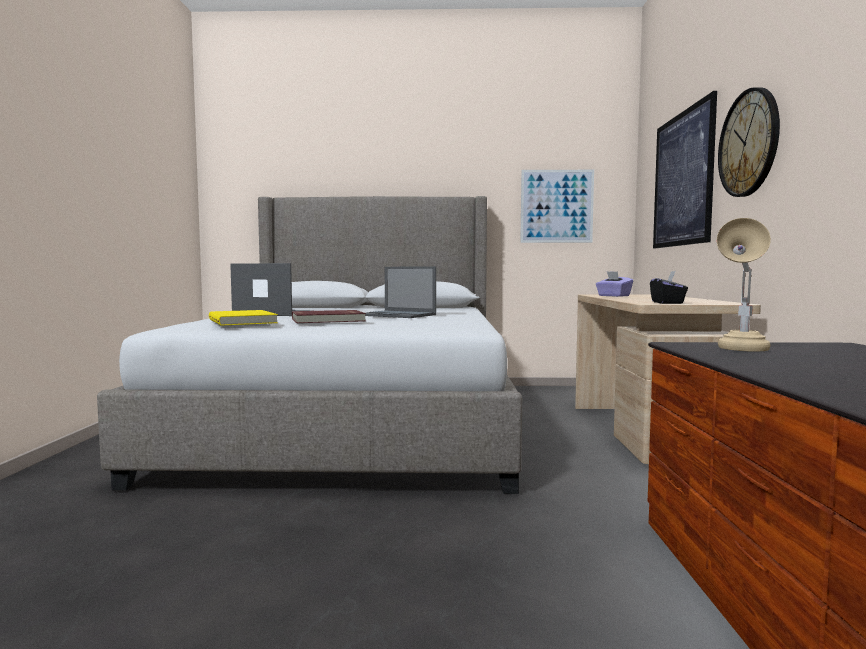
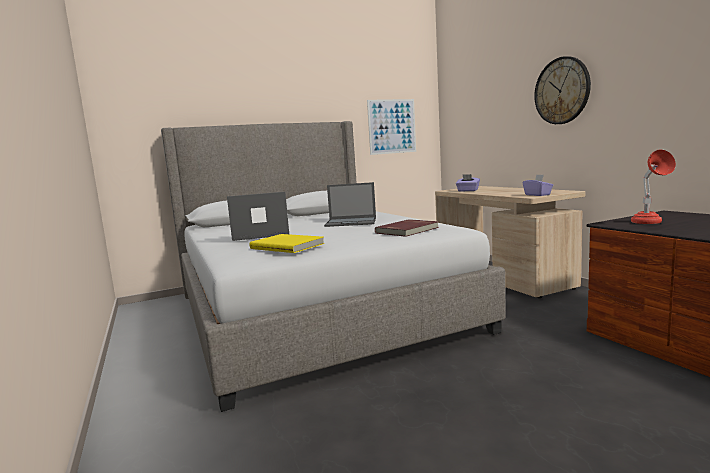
camera: 25 degrees left, 5 degrees up
(328, 320) = (335, 235): red book -> red book (408, 230)
(667, 303) = (537, 195): black tissue box -> purple tissue box
(682, 179) = (494, 109): picture -> none
(741, 350) = (649, 223): beige table lamp -> red table lamp

